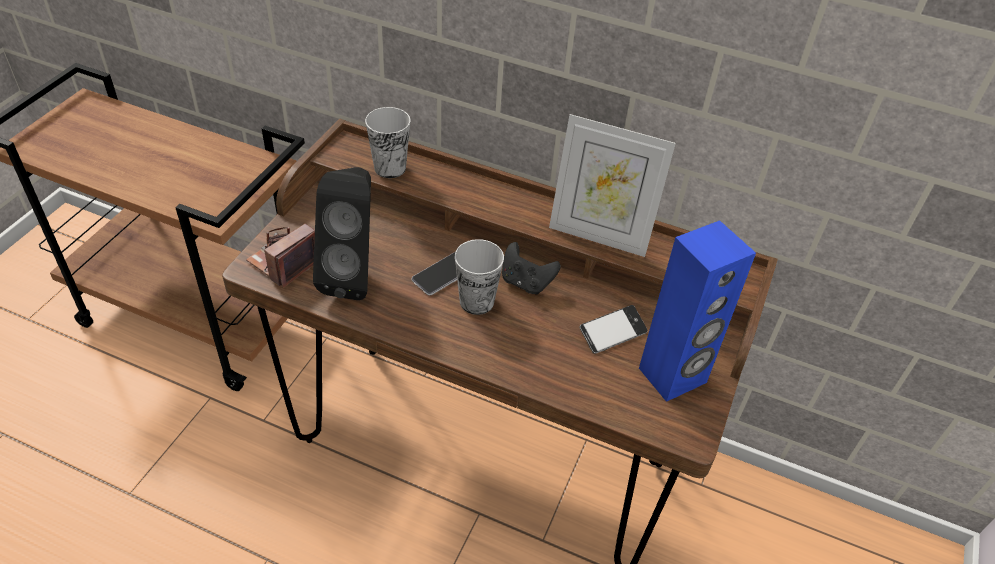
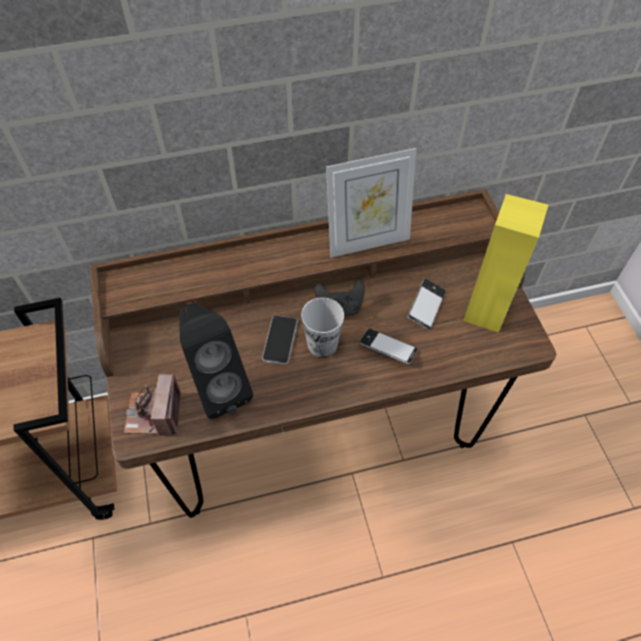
camera: 35 degrees left, 10 degrees up
(390, 168) = (172, 282): cup -> none
(535, 343) = (388, 349): none -> phone
(673, 376) = (486, 312): blue speaker -> yellow speaker

